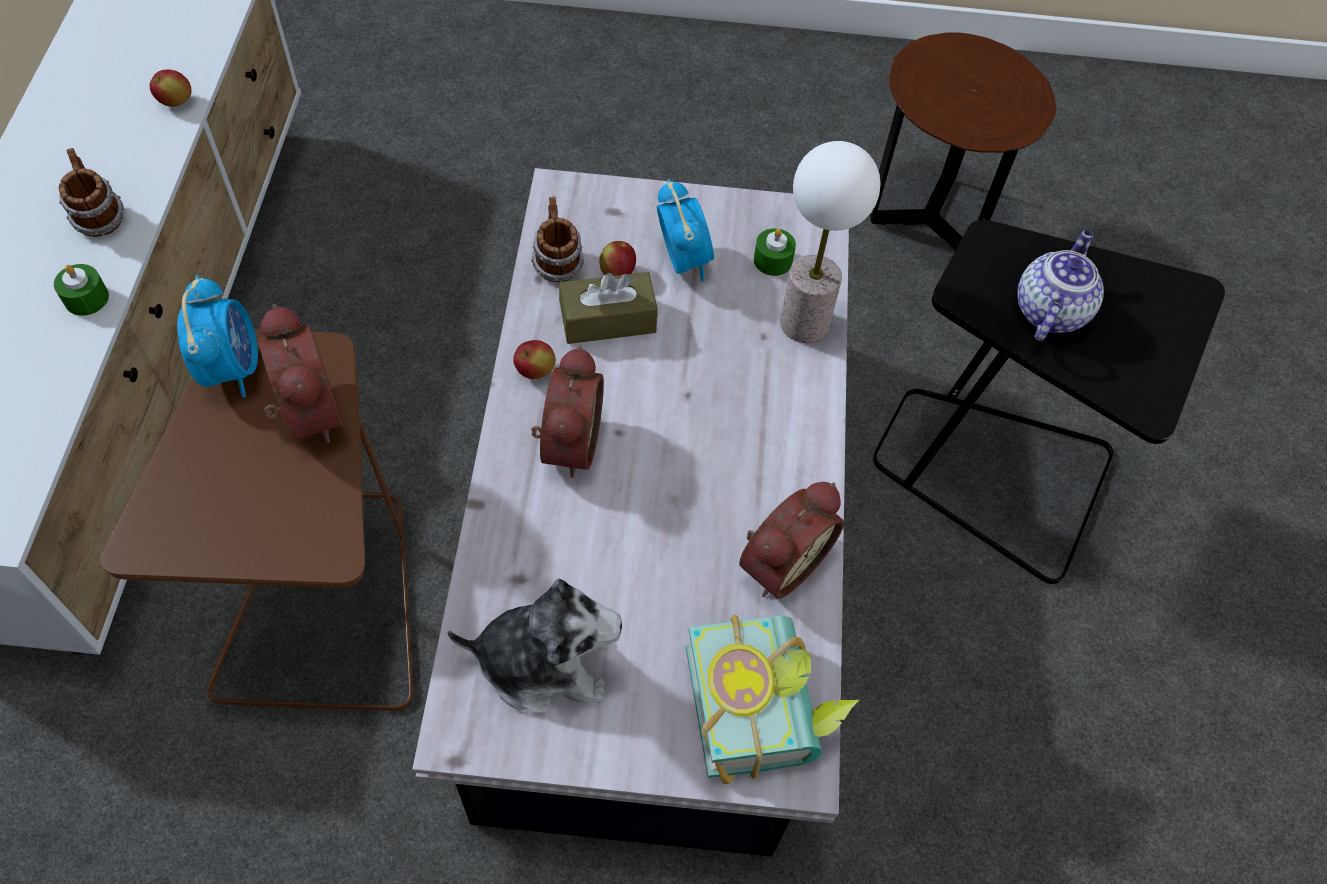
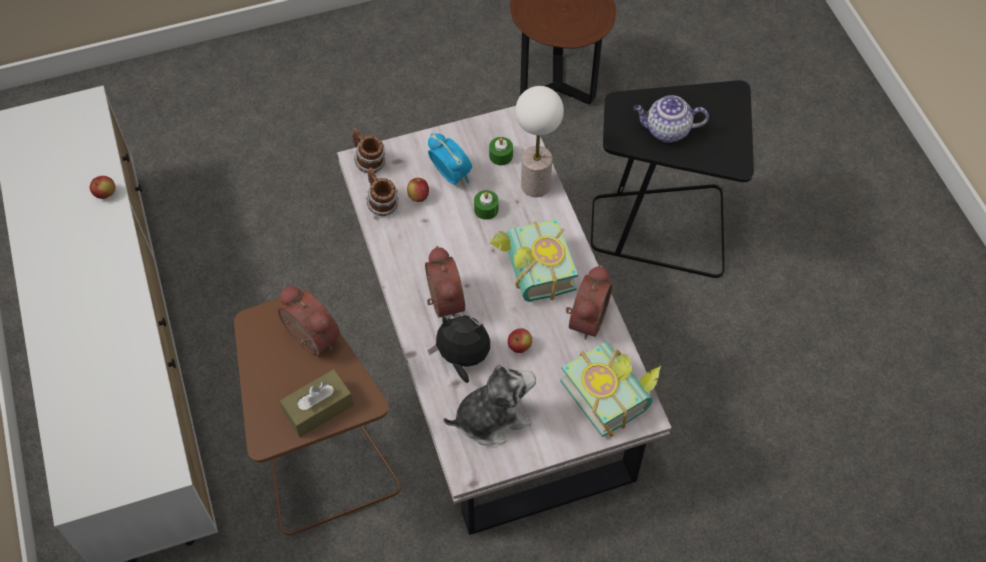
camera: 20 degrees left, 0 degrees up
(86, 298) = (131, 329): green candle -> green candle (486, 209)
(98, 218) = (106, 281): mug -> mug (369, 162)
(231, 368) = (254, 332): alarm clock -> none
(535, 371) = (403, 270): apple -> apple (519, 346)
(550, 545) = (462, 358): none -> plush toy
(608, 320) = (427, 225): brown tissue box -> brown tissue box (318, 408)
(729, 453) = (531, 272): none -> book
(1049, 310) = (666, 130): teapot -> teapot turned 90 degrees counterclockwise

